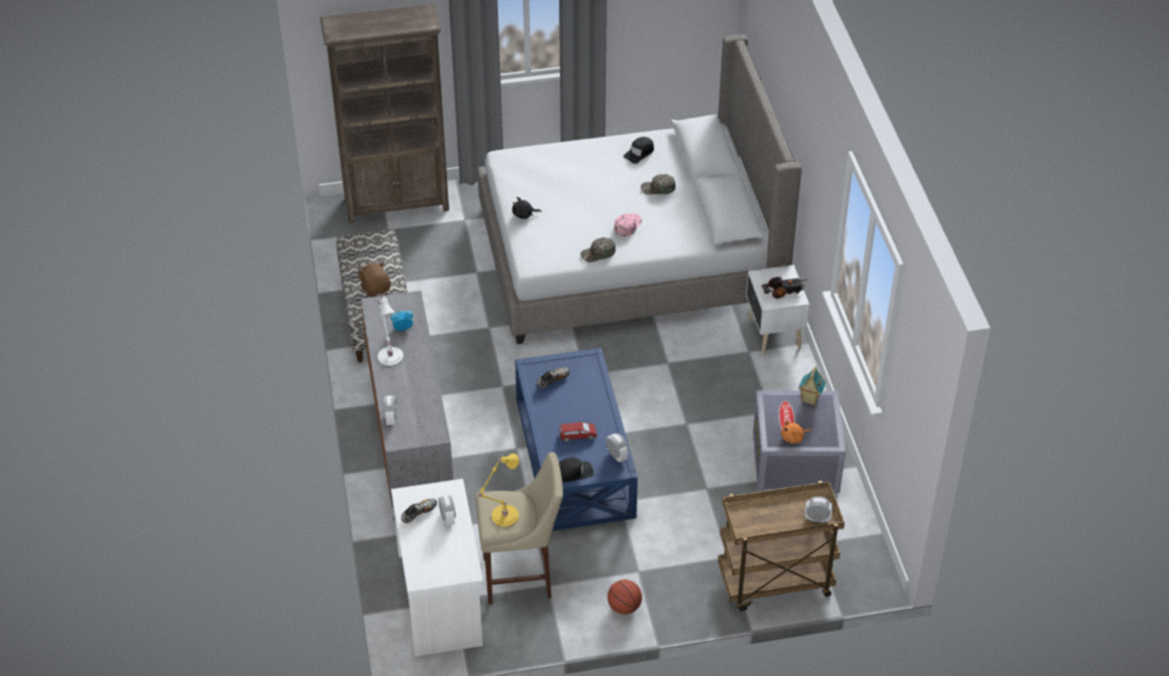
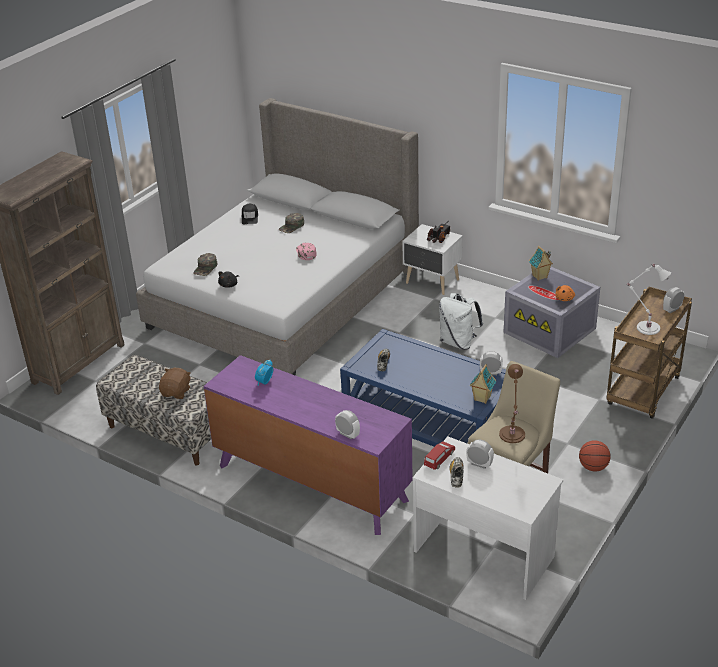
camera: 45 degrees left, 10 degrees down
(375, 288) = (176, 392): brown plush toy -> brown plush toy turned 90 degrees clockwise
(390, 355) = (282, 401): white table lamp -> white table lamp (646, 327)
(410, 442) = (311, 482): grey dresser -> purple dresser
(503, 517) = (512, 436): yellow table lamp -> brown table lamp
(573, 472) = (481, 399): black cap -> toy house
(578, 435) = (449, 379): red toy car -> red toy car (439, 459)
(598, 253) = (312, 275): green cap -> green cap (205, 268)
(700, 411) = (458, 342): none -> white backpack

